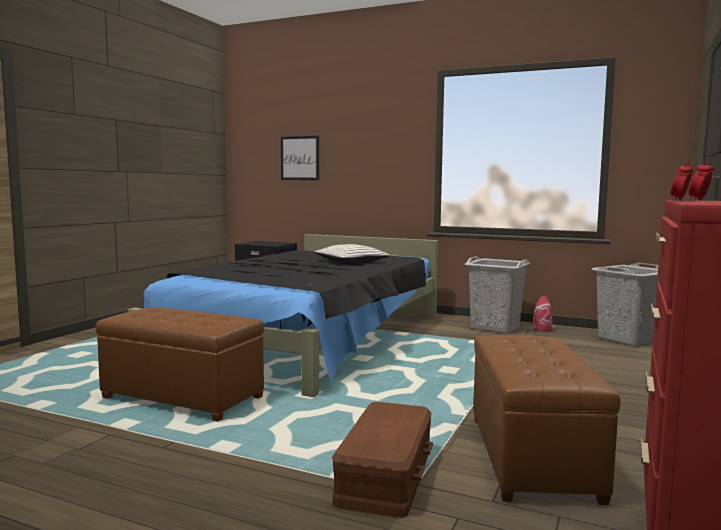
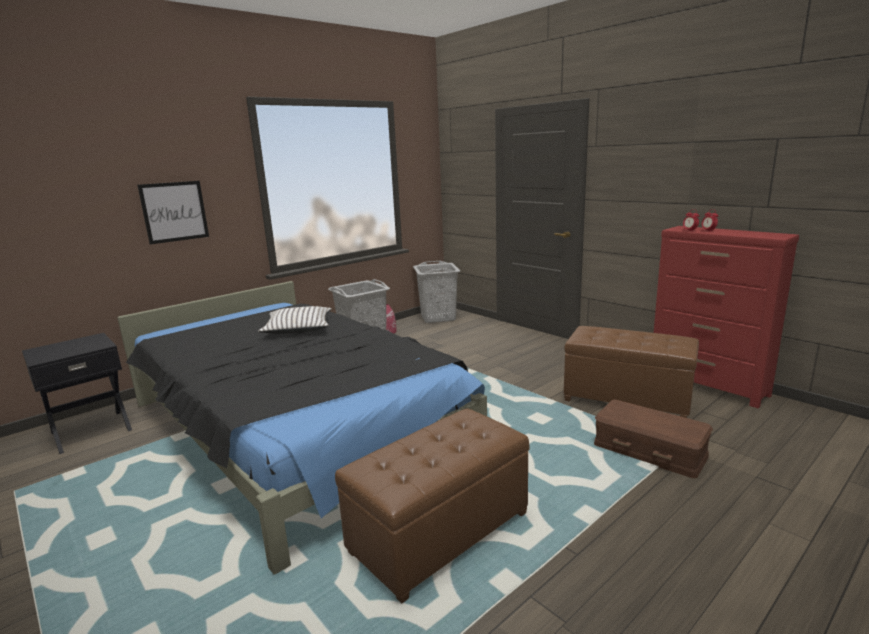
camera: 65 degrees left, 10 degrees up
(300, 158) = (59, 211): picture -> picture (174, 211)

